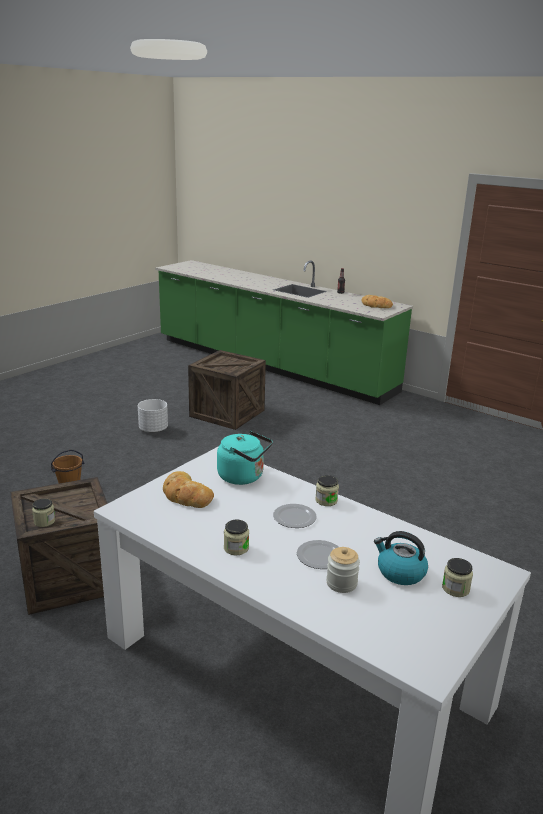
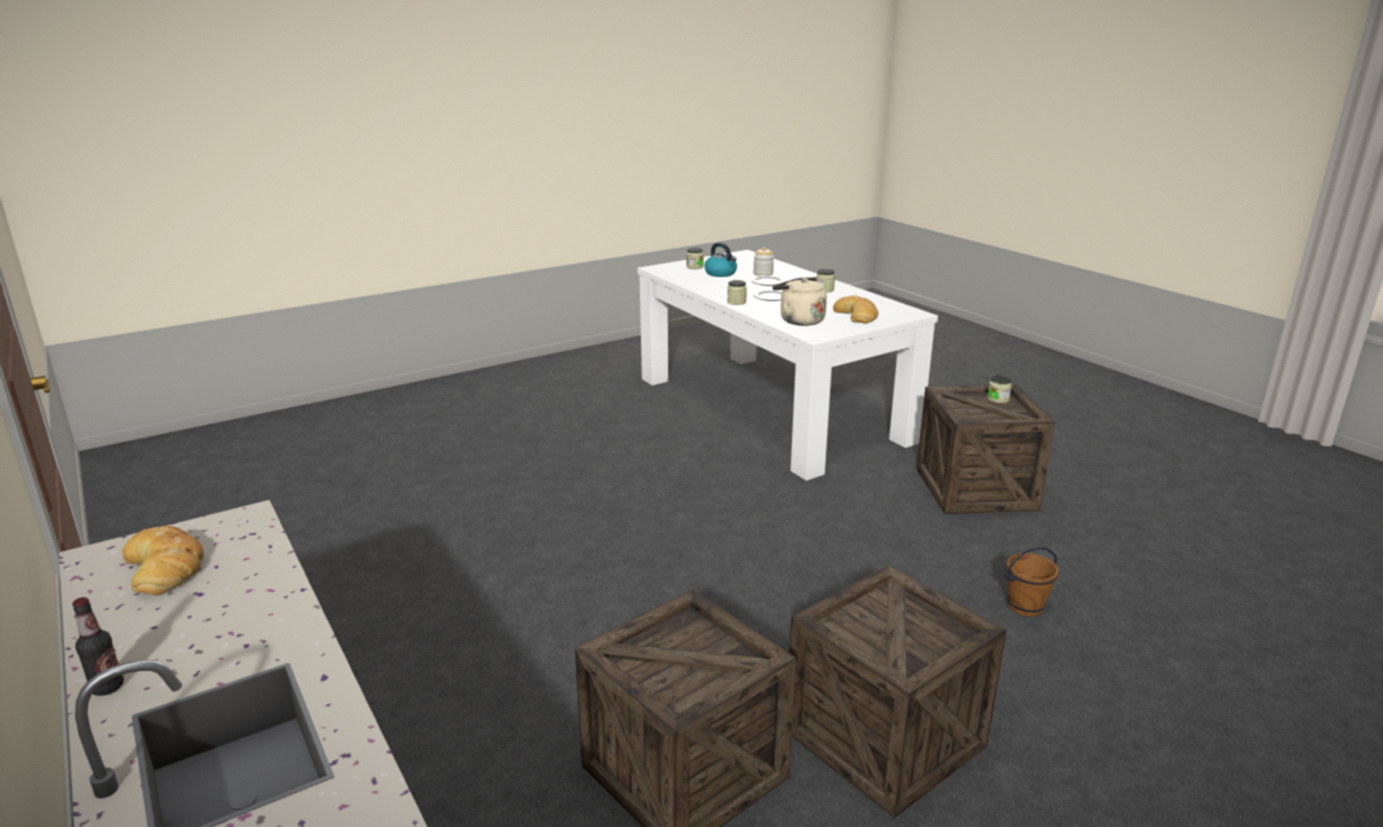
camera: 160 degrees left, 0 degrees up
(153, 429) = (885, 738): white planter -> crate
(243, 477) = (799, 320): turquoise kettle -> beige kettle

